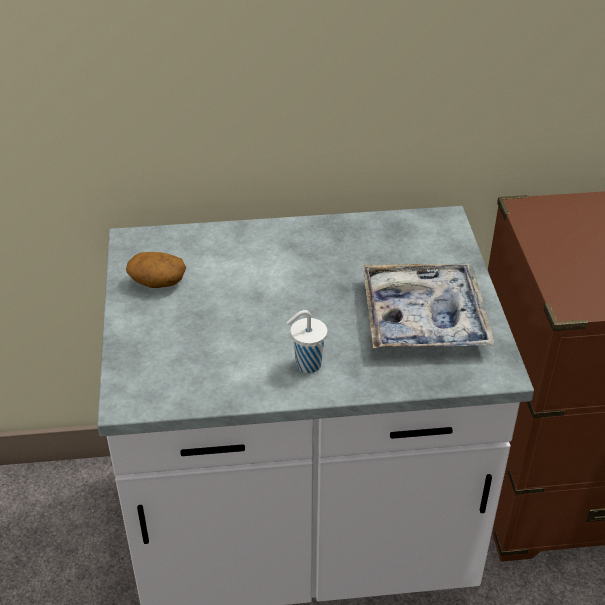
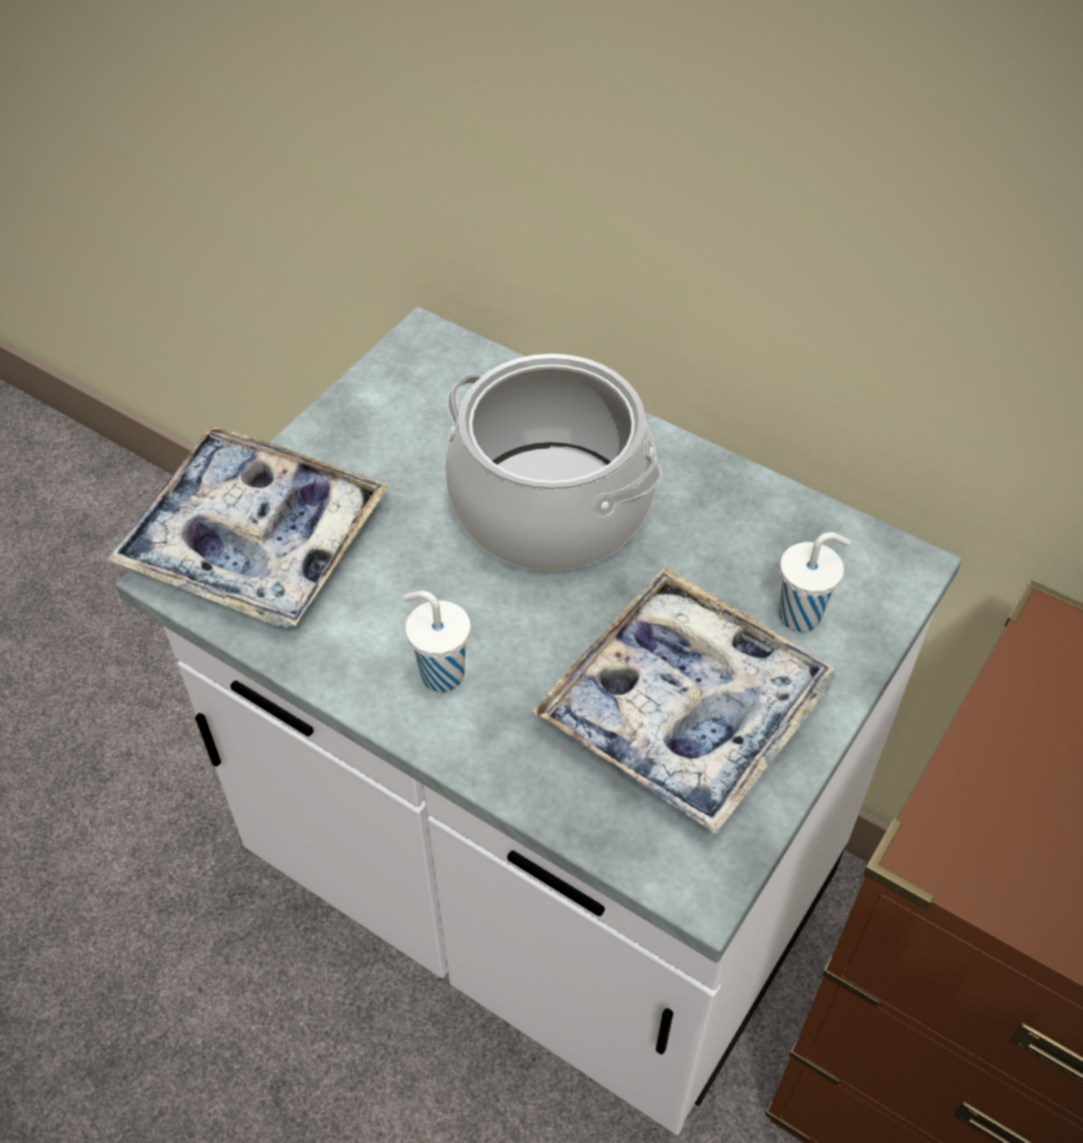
camera: 40 degrees right, 10 degrees up
(151, 366) = (254, 541): none -> tray
(157, 281) = (389, 421): potato -> none
(277, 274) = (552, 505): none -> cooking pot
(428, 257) = (802, 614): none -> white cup

